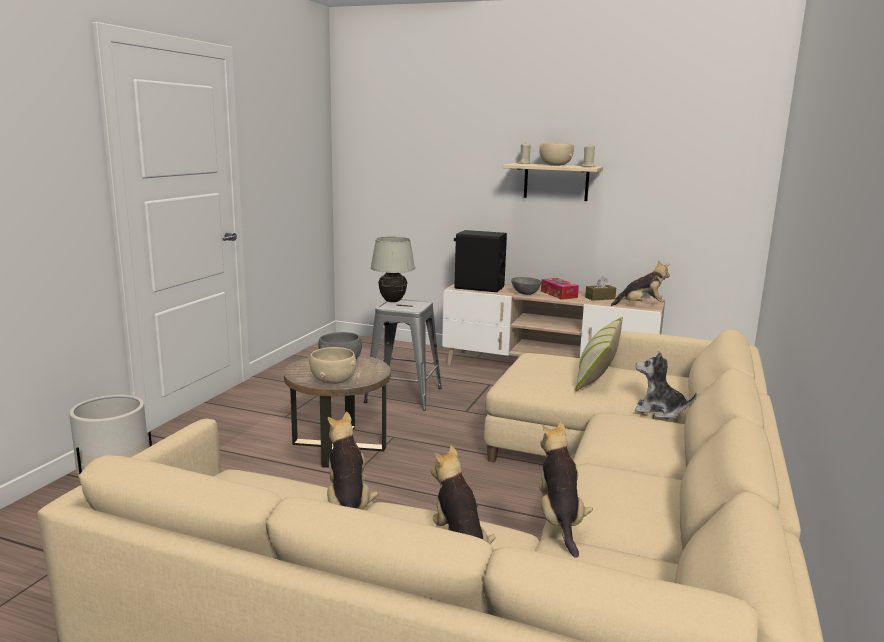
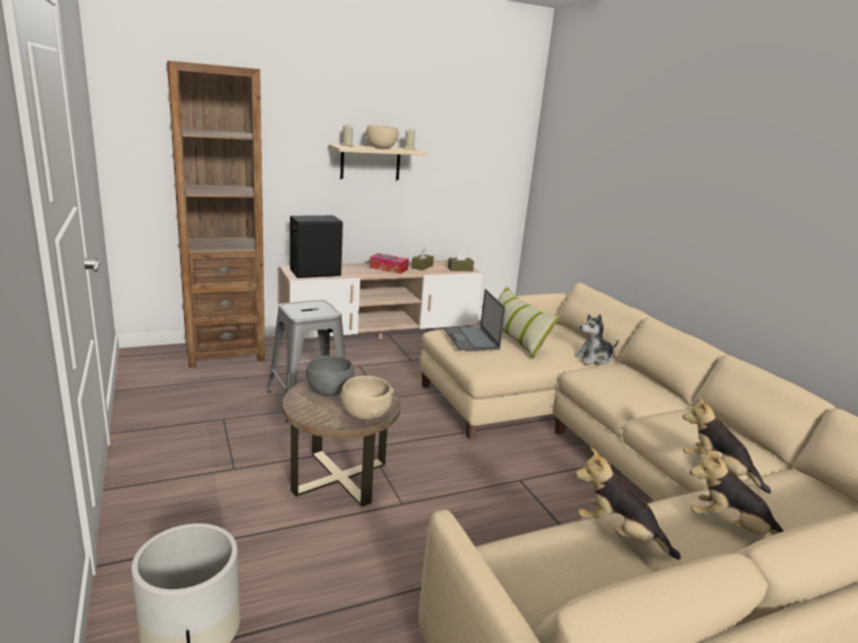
camera: 45 degrees left, 5 degrees up
(393, 301) = (291, 307): white table lamp -> none
(399, 350) = (224, 352): none -> brown bookcase
(525, 293) = (363, 272): grey bowl -> none
(546, 363) = (471, 339): none -> laptop
(641, 305) = (460, 269): plush toy -> brown tissue box

